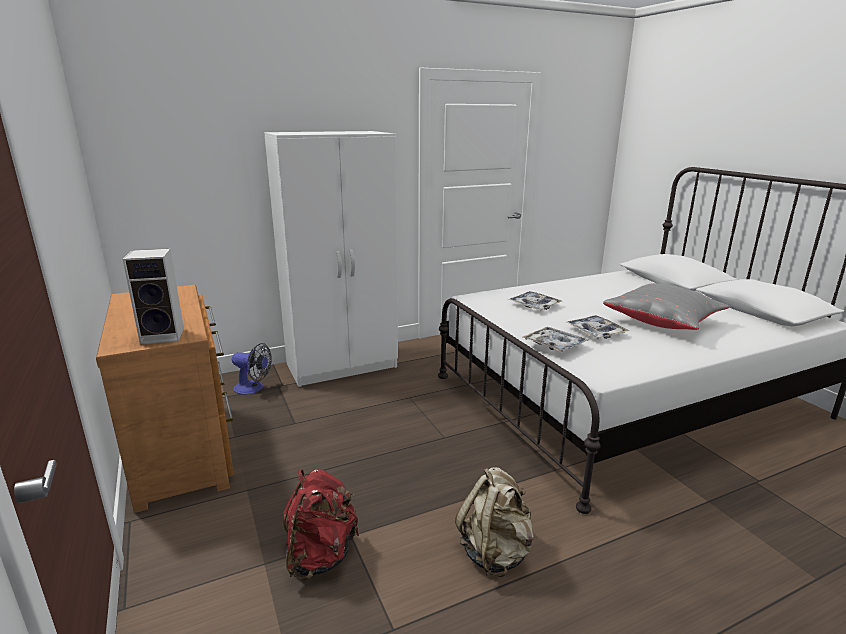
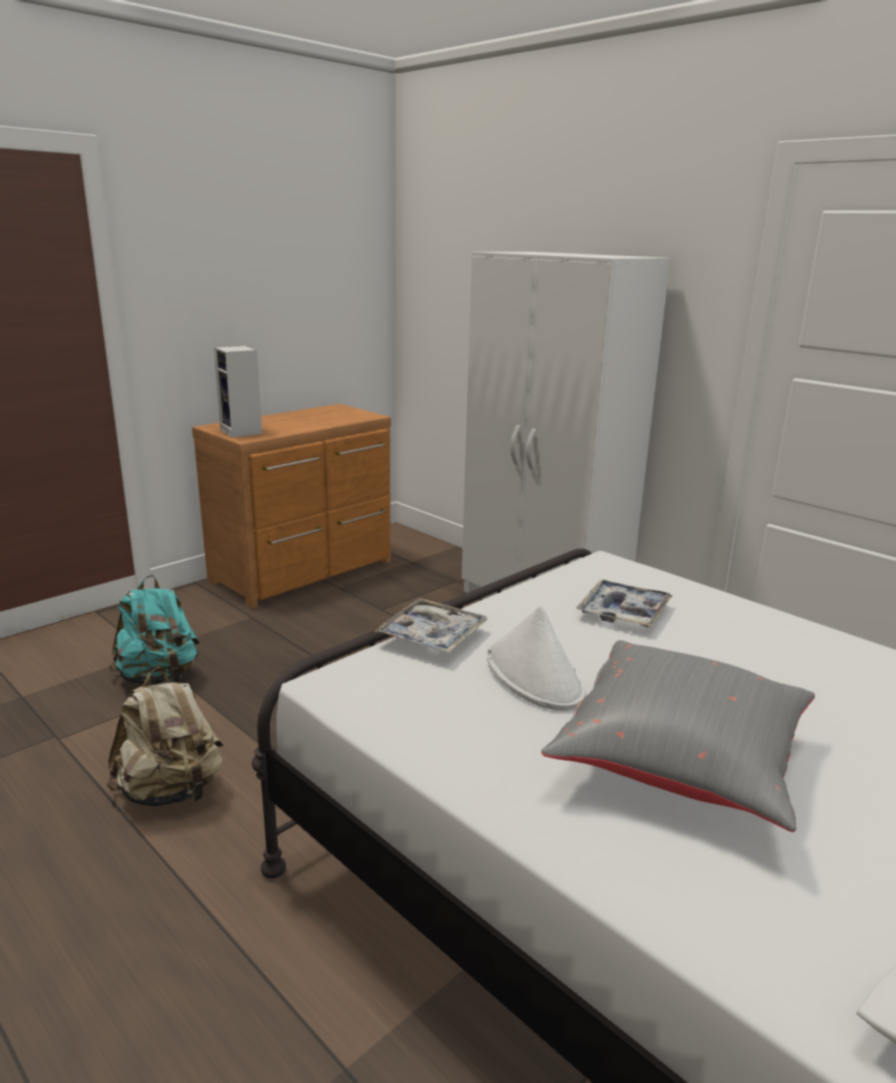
camera: 70 degrees right, 0 degrees up
(253, 388) = (440, 570): fan -> none
(320, 555) = (159, 677): red backpack -> turquoise backpack
(595, 332) = (534, 675): tray -> white hat

